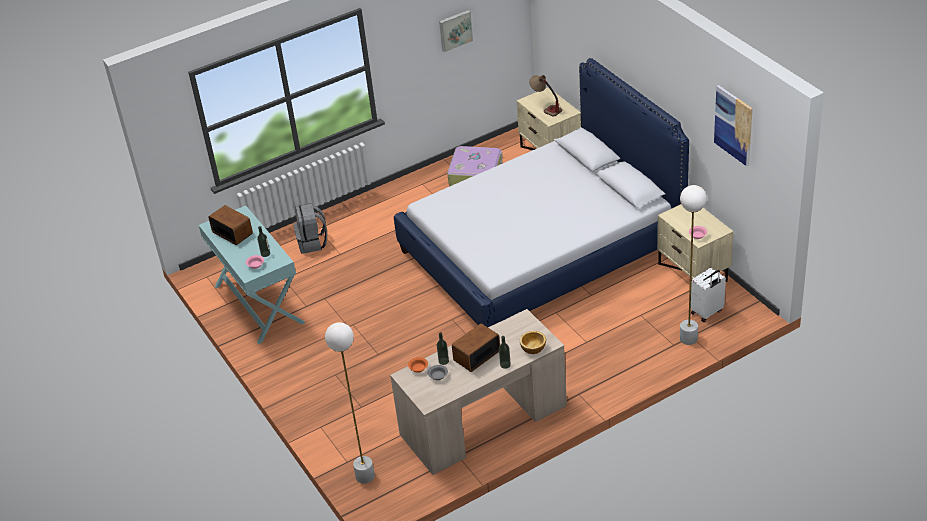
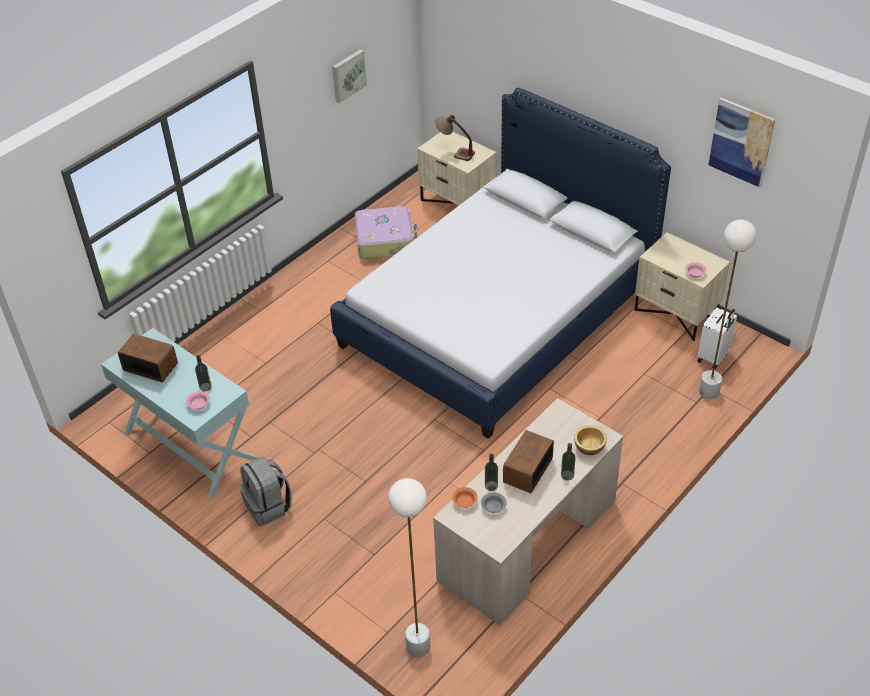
camera: 20 degrees left, 5 degrees up
(312, 243) = (226, 355): grey backpack -> grey backpack (268, 506)

